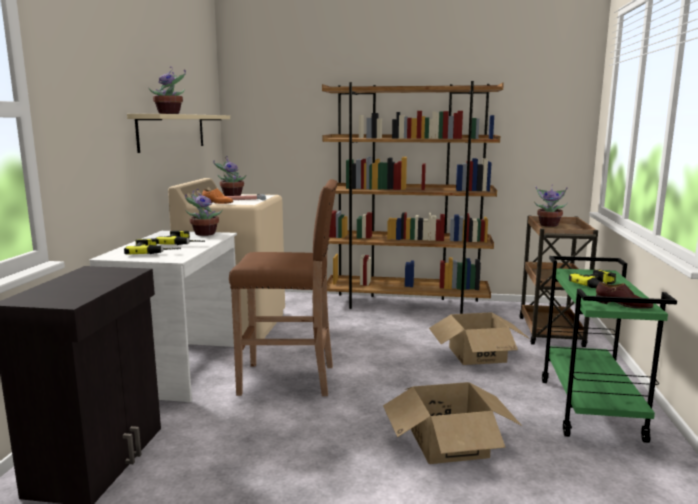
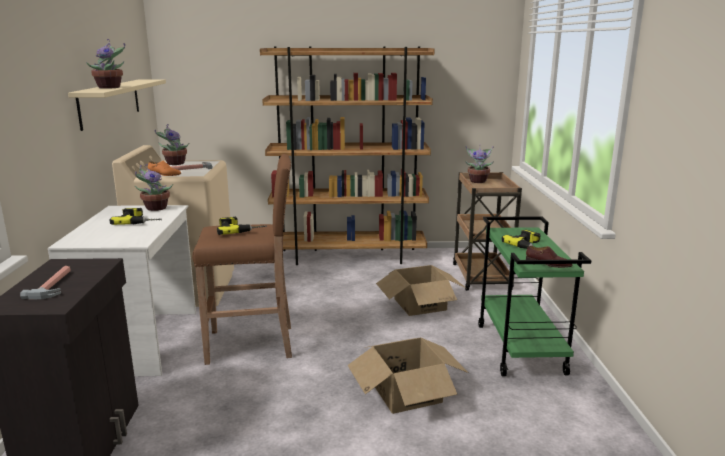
camera: 10 degrees left, 5 degrees up
(77, 285) = (55, 285): none -> hammer
(155, 251) = (113, 233): power drill -> power drill (241, 229)

